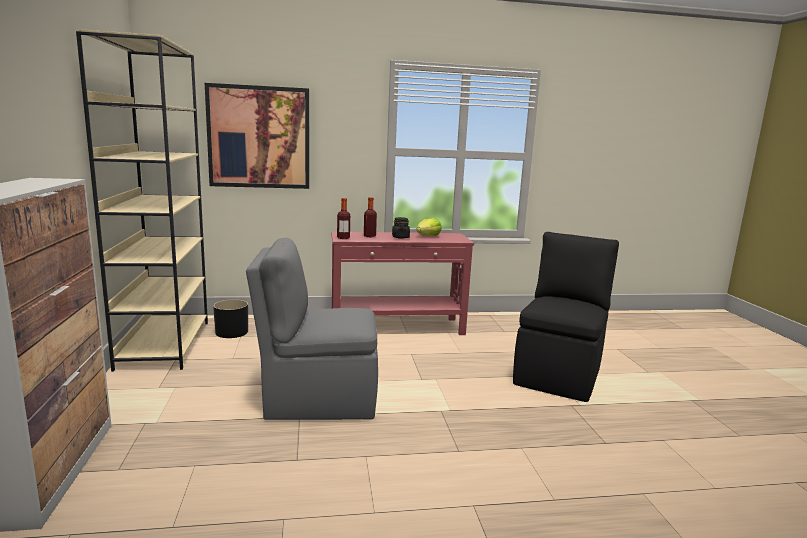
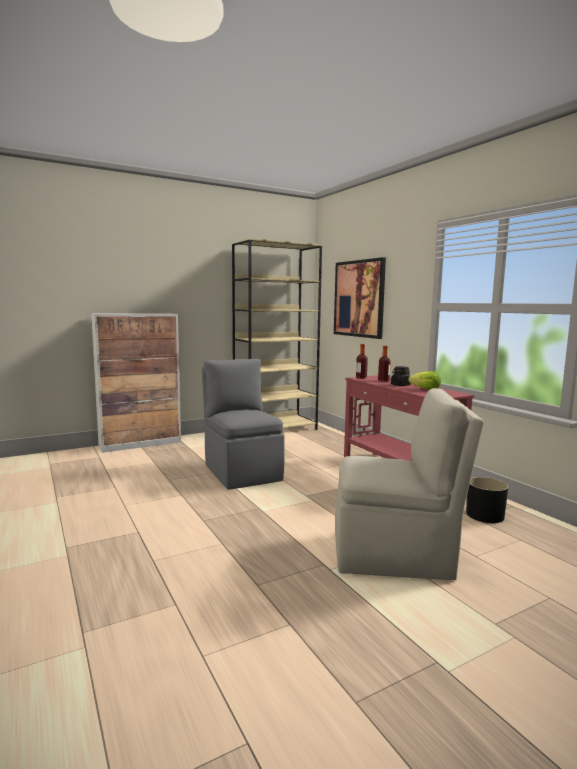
camera: 70 degrees right, 5 degrees down
(232, 332) = (312, 436): black planter -> black planter (485, 515)
(559, 374) = (395, 555): black chair -> beige chair

